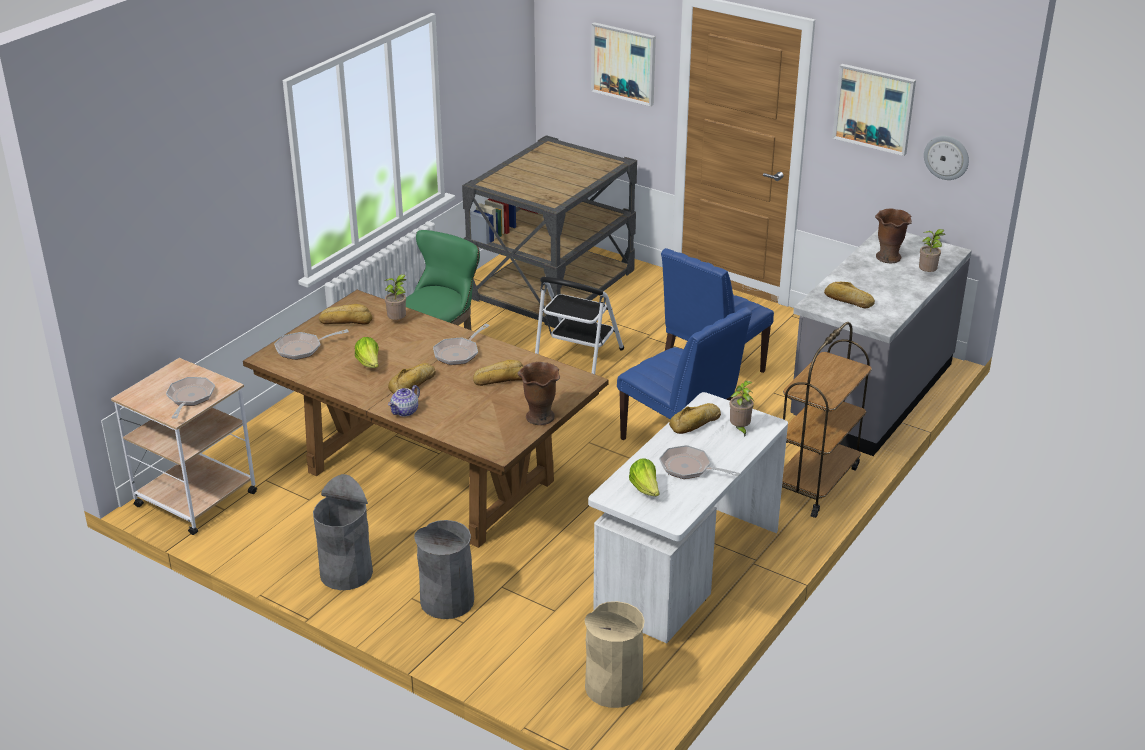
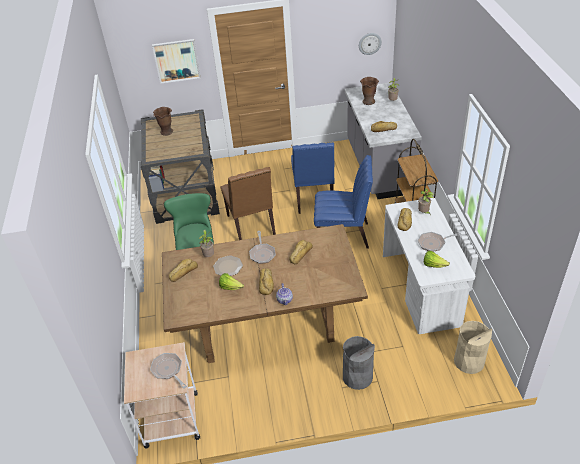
camera: 40 degrees left, 10 degrees up
(302, 349) = (185, 302): frying pan -> none
(346, 573) = (297, 398): grey trash can -> none
(400, 343) = (227, 266): none -> plate
(539, 417) = (345, 261): brown vase -> brown vase (166, 132)
(576, 363) = (251, 225): step ladder -> brown chair
(874, 108) = (329, 33): picture -> none

